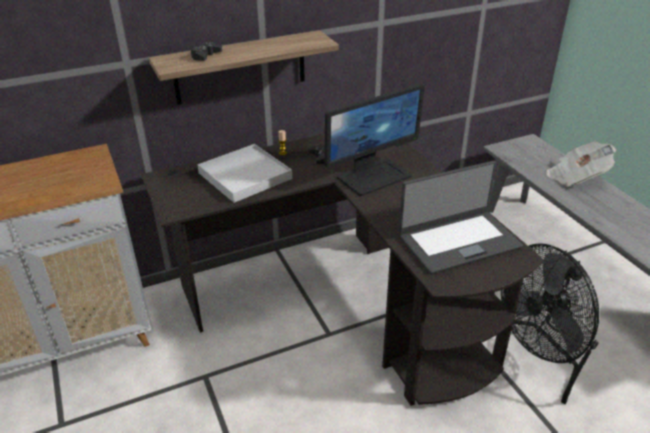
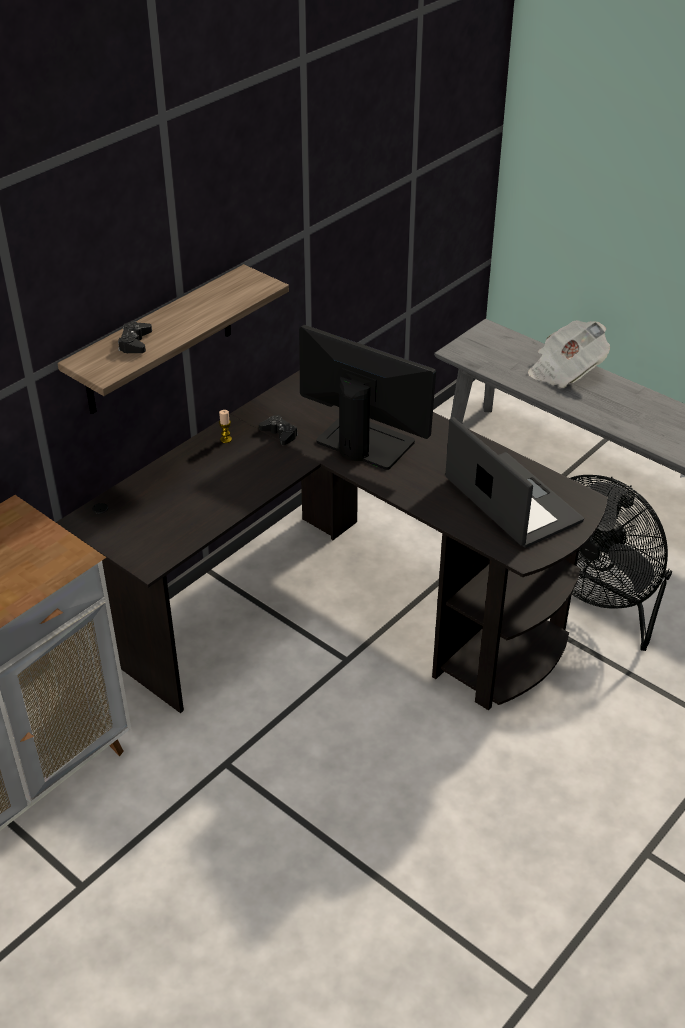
camera: 25 degrees left, 5 degrees up
(245, 176) = (202, 486): white tray -> none
(373, 176) = (363, 443): monitor -> monitor turned 90 degrees counterclockwise
(458, 241) = (511, 501): laptop -> laptop turned 75 degrees counterclockwise

